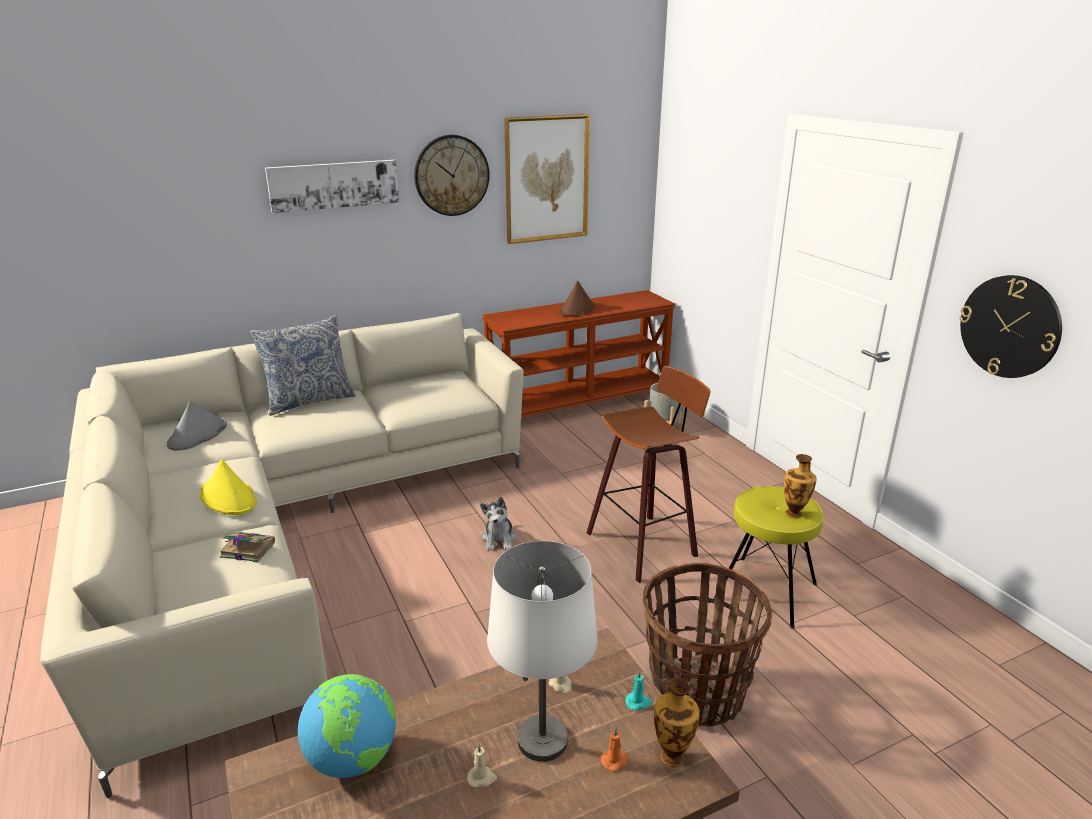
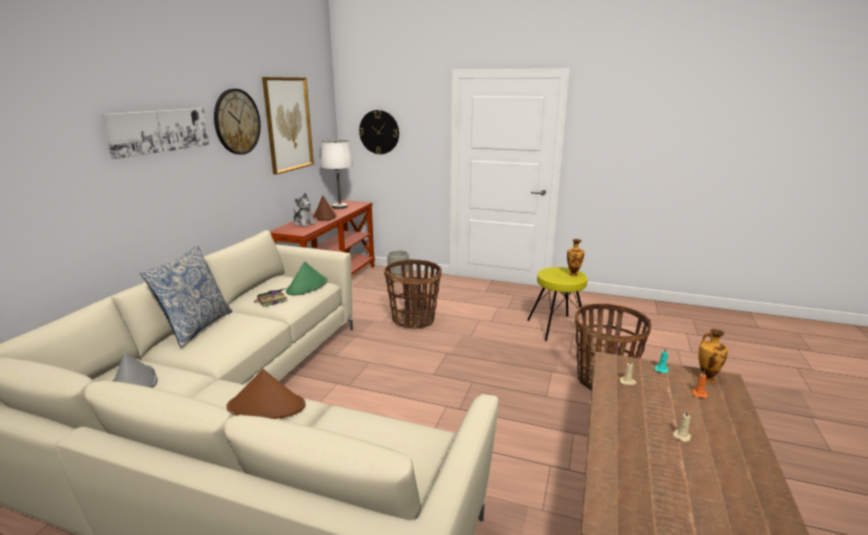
camera: 45 degrees left, 5 degrees down
(228, 497) = (267, 406): yellow hat -> brown hat
(247, 549) = (357, 424): book -> book (271, 300)
(353, 759) = (629, 474): globe -> none
(454, 394) = (307, 286): none -> green hat
(499, 539) = (407, 368): plush toy -> plush toy (304, 223)
(542, 740) = (666, 406): white table lamp -> white table lamp (339, 207)
(598, 487) = (413, 320): none -> basket
(645, 544) = (480, 334): stool -> none
(1009, 326) = (612, 158): wall clock -> wall clock (379, 132)

